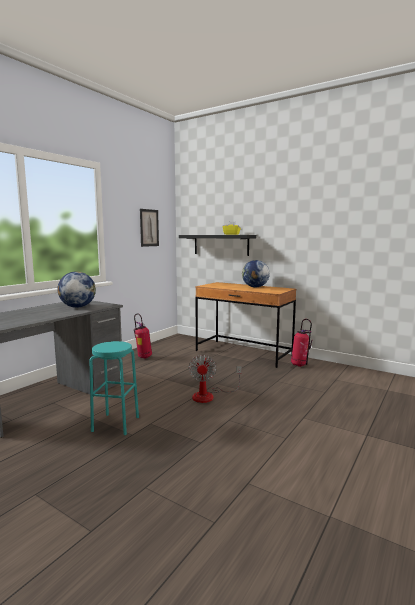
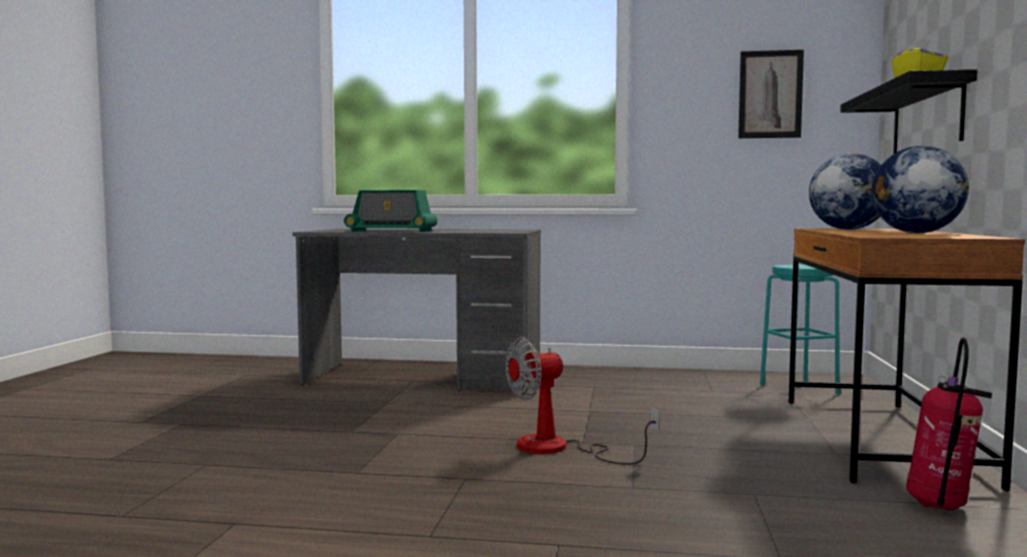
camera: 65 degrees right, 5 degrees down
(39, 316) = (391, 231): none -> radio
(77, 307) = (472, 231): globe -> globe (847, 229)
(115, 424) = (377, 417): turquoise stool -> turquoise stool (798, 389)
(143, 357) = (666, 381): fire extinguisher -> none

